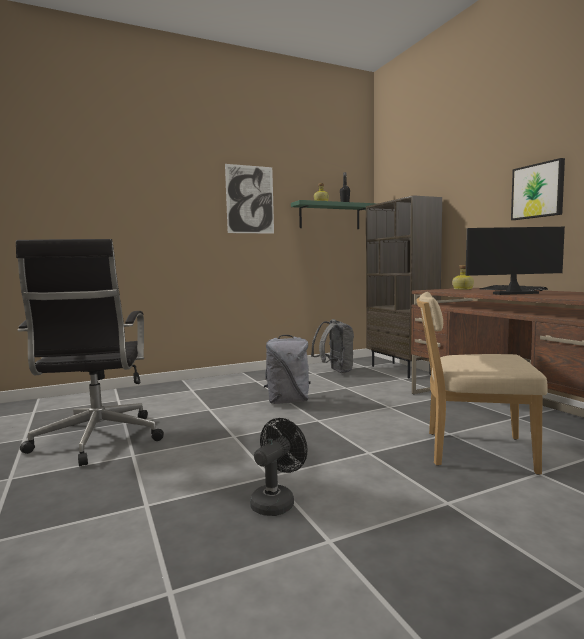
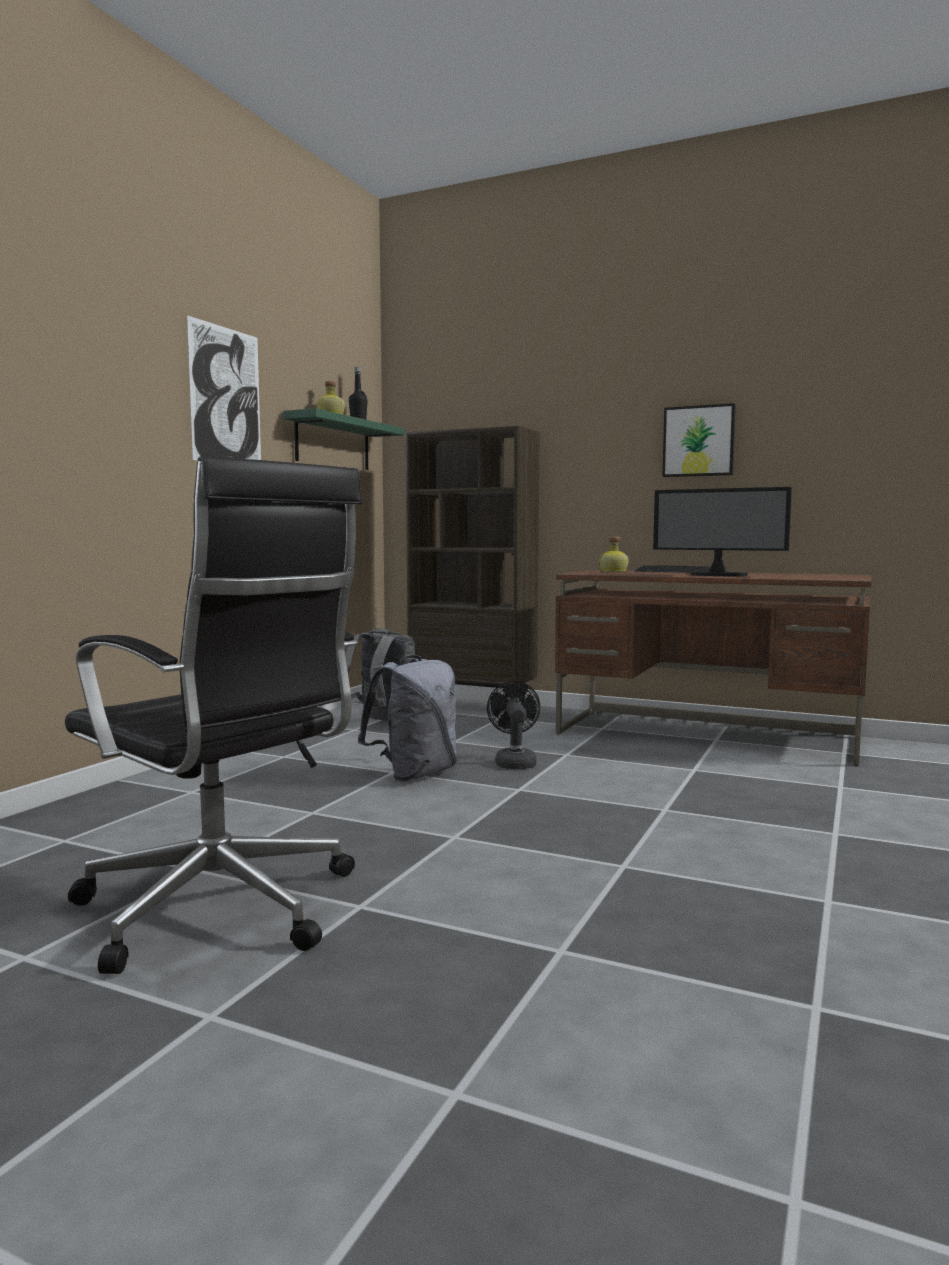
camera: 40 degrees left, 0 degrees up
(276, 501) = (696, 887): black fan -> black fan (514, 762)
(472, 451) = (750, 781): beige chair -> none
(513, 293) = (717, 575): monitor -> monitor turned 105 degrees counterclockwise

